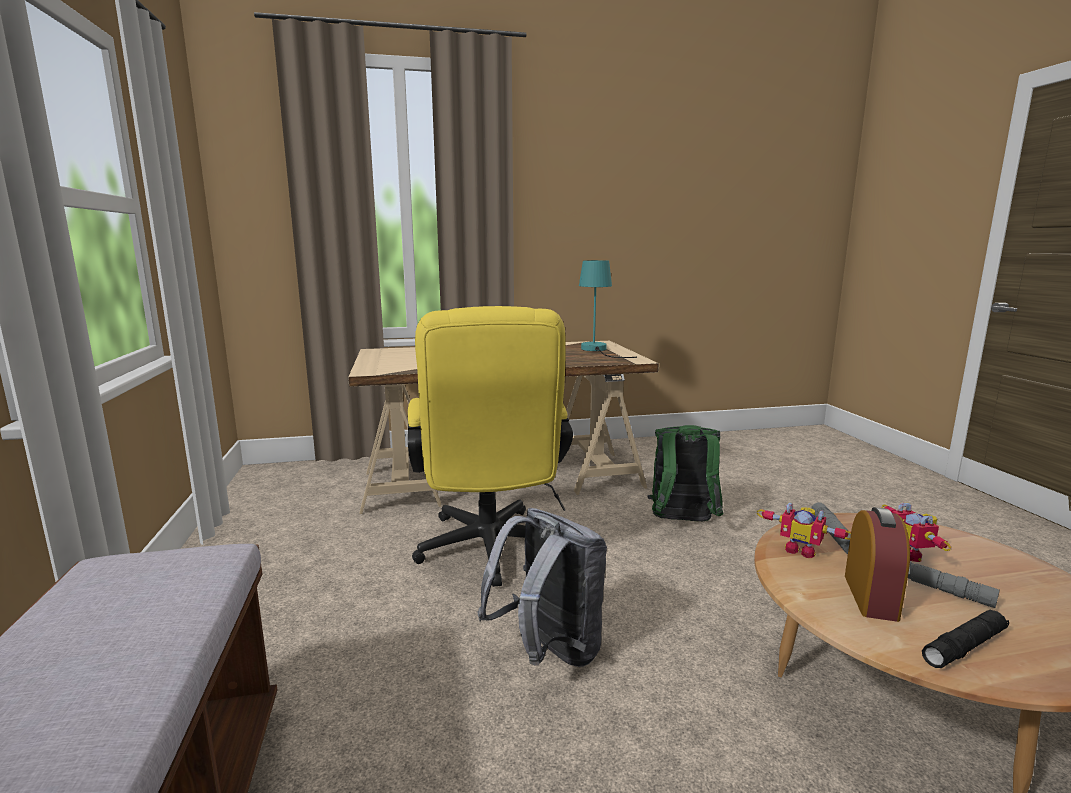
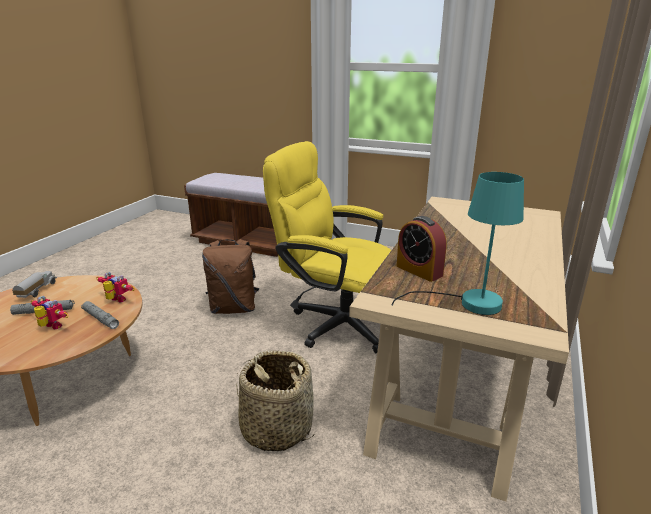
camera: 125 degrees right, 10 degrees up
(548, 652) = (233, 308): grey backpack -> brown backpack
(682, 522) = (276, 428): green backpack -> basket
(801, 550) = (116, 301): toy robot -> toy robot turned 45 degrees clockwise
(870, 597) = (76, 293): alarm clock -> alarm clock (419, 271)
(964, 646) = (36, 291): black flashlight -> toy truck

